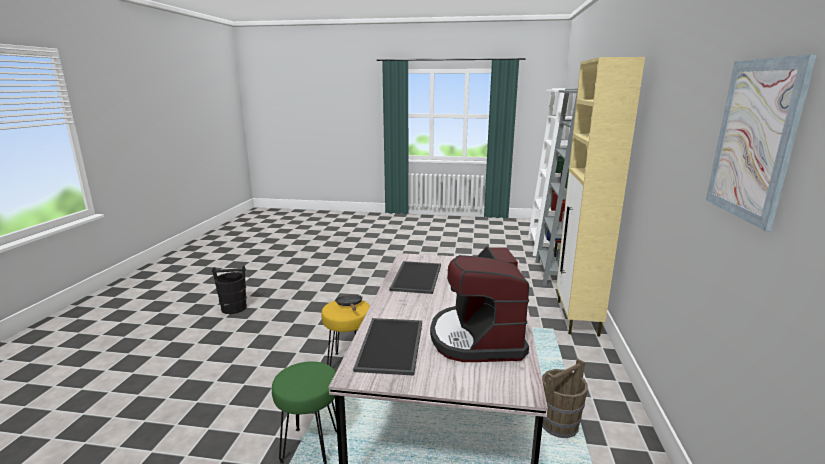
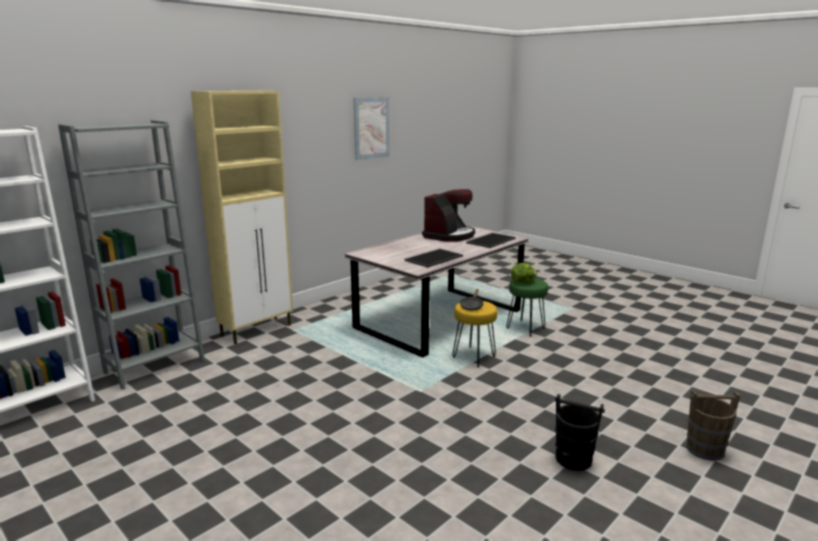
camera: 145 degrees left, 0 degrees up
(313, 373) = (523, 282): none -> lettuce
(559, 425) = (390, 301): brown bucket -> brown bucket (704, 449)

